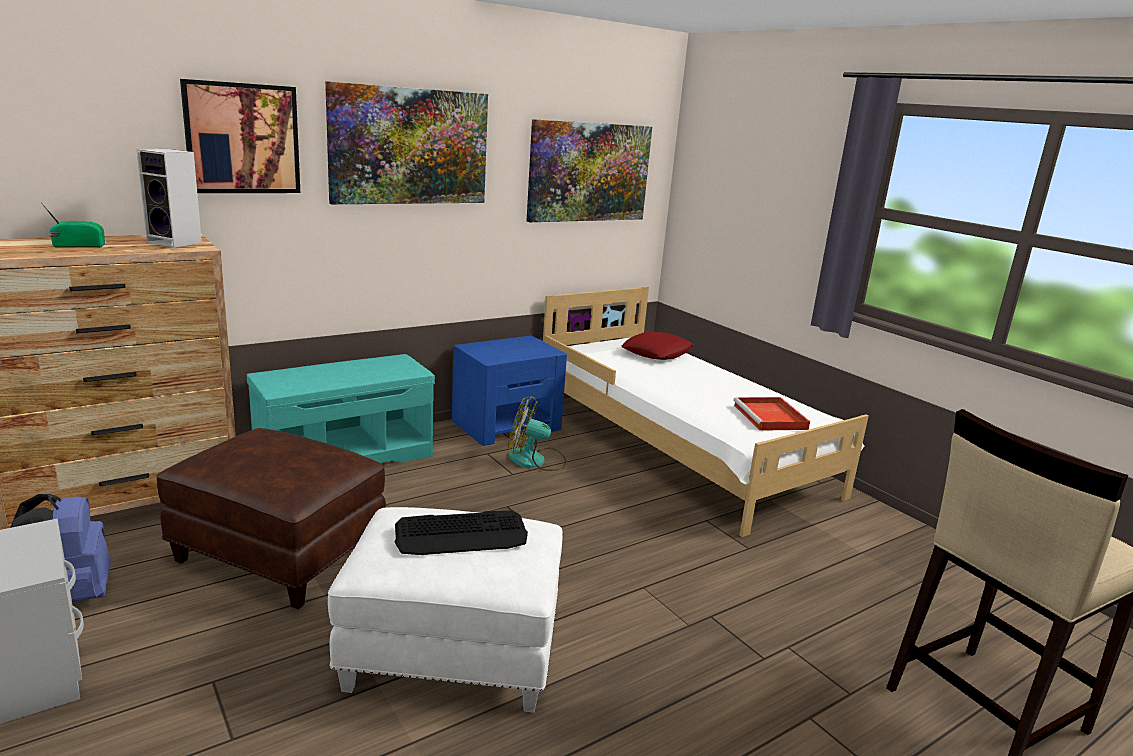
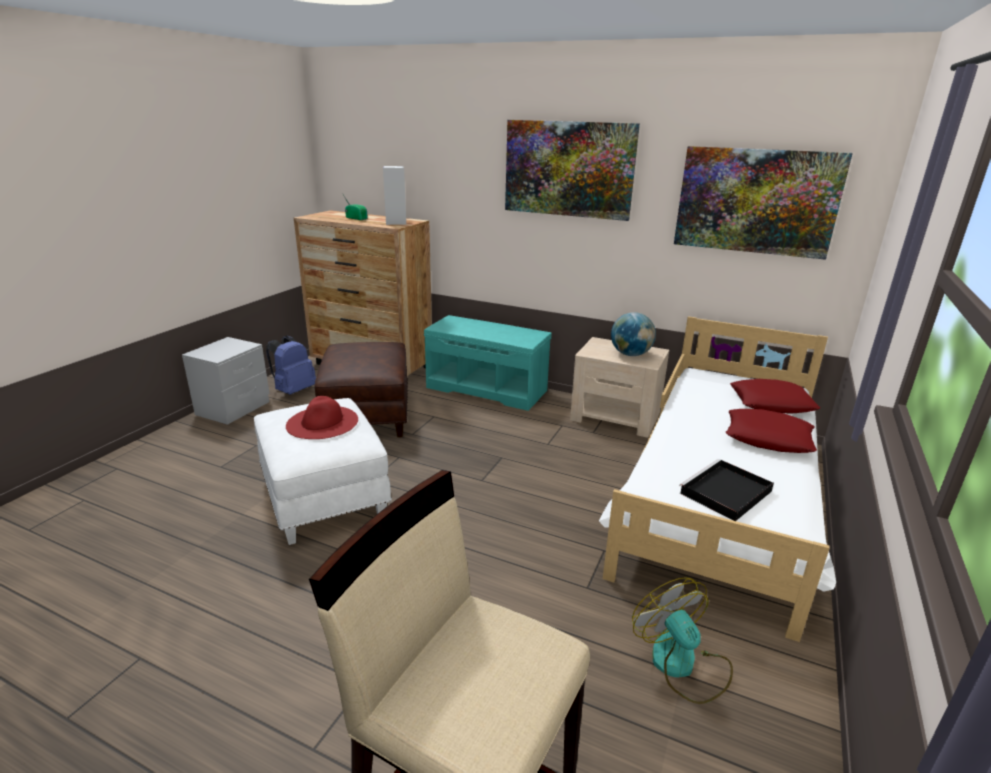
camera: 60 degrees right, 5 degrees up
(242, 138) = (457, 161): picture -> none
(461, 535) = (322, 422): keyboard -> red hat
(507, 425) = (616, 416): blue nightstand -> beige nightstand
(521, 349) = (630, 354): none -> globe
(535, 461) = (580, 445): fan -> fan (682, 665)
(707, 375) = (768, 438): none -> red pillow
(771, 417) = (725, 493): red tray -> black tray

